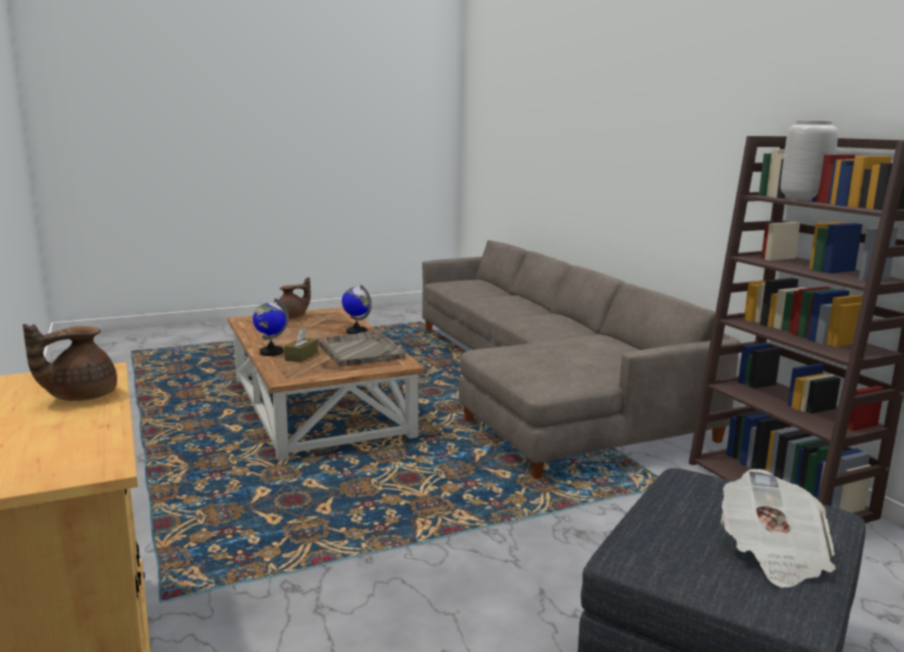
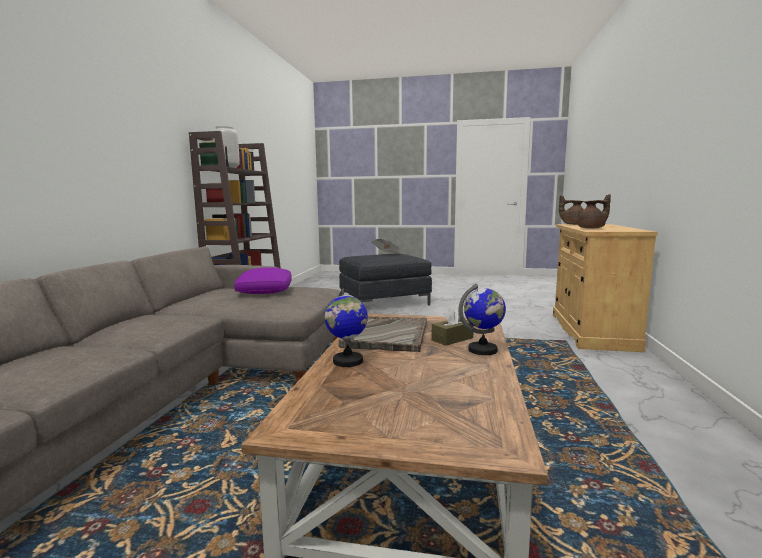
camera: 145 degrees left, 5 degrees down
(293, 317) = (397, 427): brown teapot -> brown teapot (572, 224)
(583, 361) = (265, 291): none -> purple pillow

